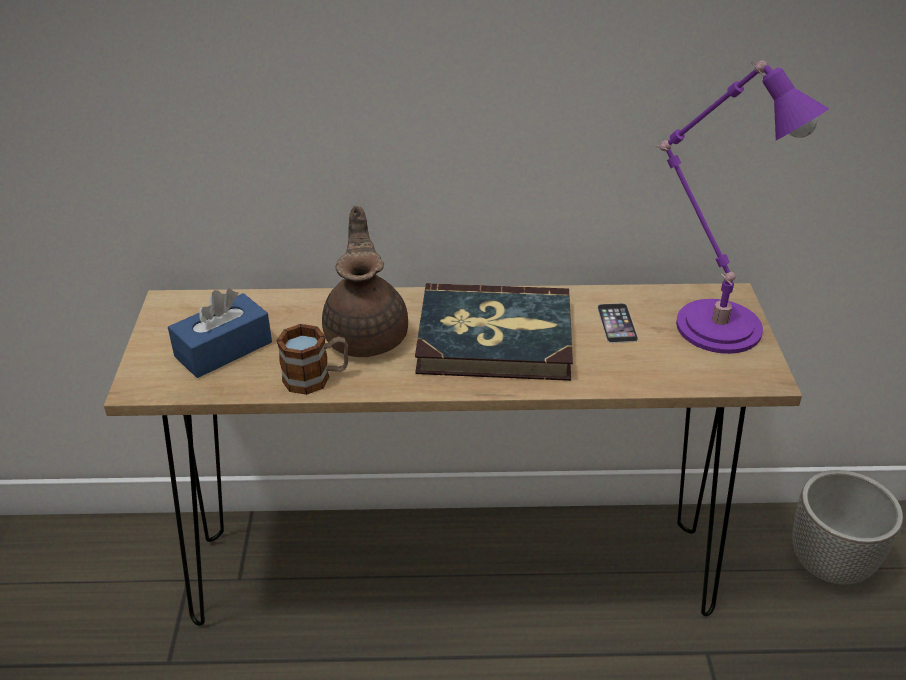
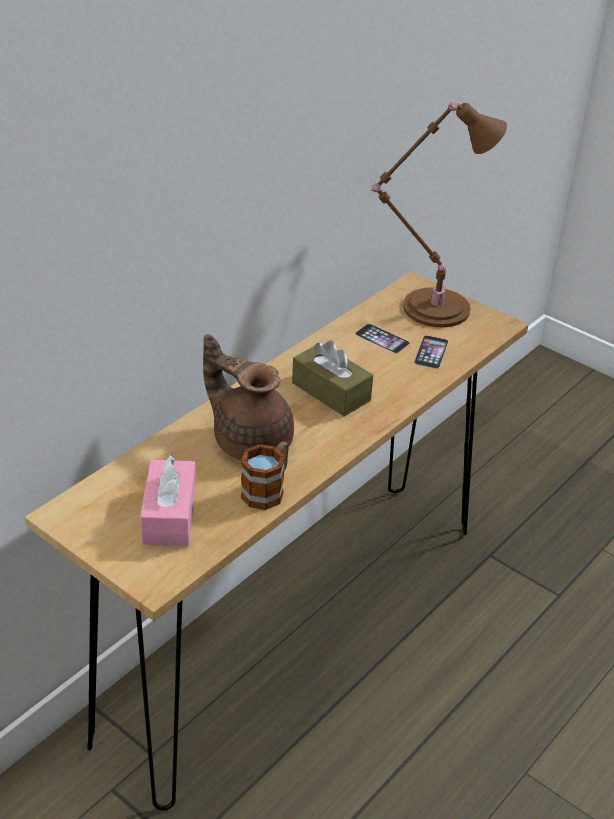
camera: 50 degrees left, 0 degrees up
(223, 349) = (169, 515): blue tissue box -> pink tissue box
(494, 338) = (331, 392): book -> brown tissue box
(645, 360) = (431, 352): none -> phone
(712, 323) = (430, 308): purple table lamp -> brown table lamp
(829, 566) = (488, 457): planter -> none

